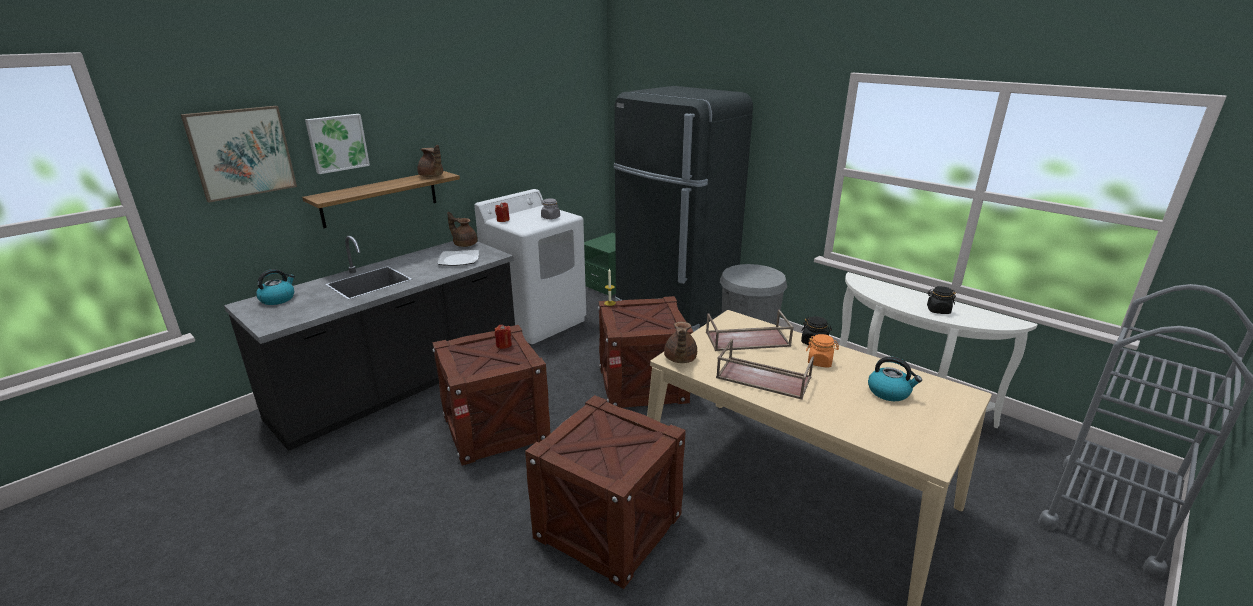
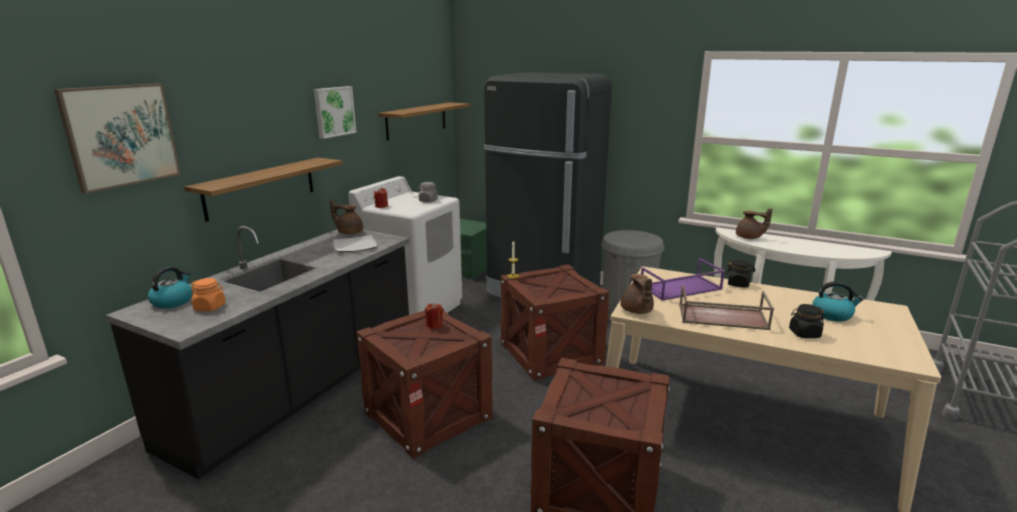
camera: 15 degrees left, 5 degrees down
(337, 143) = (220, 126): picture -> picture (333, 111)
(431, 176) = (314, 162): brown teapot -> brown teapot (749, 238)
(560, 132) = (416, 120): none -> shelf
(746, 339) = (680, 288): brown tray -> purple tray
(820, 362) = (757, 298): orange jar -> orange jar (210, 307)
(938, 310) = (812, 249): black jar -> black jar (804, 334)

